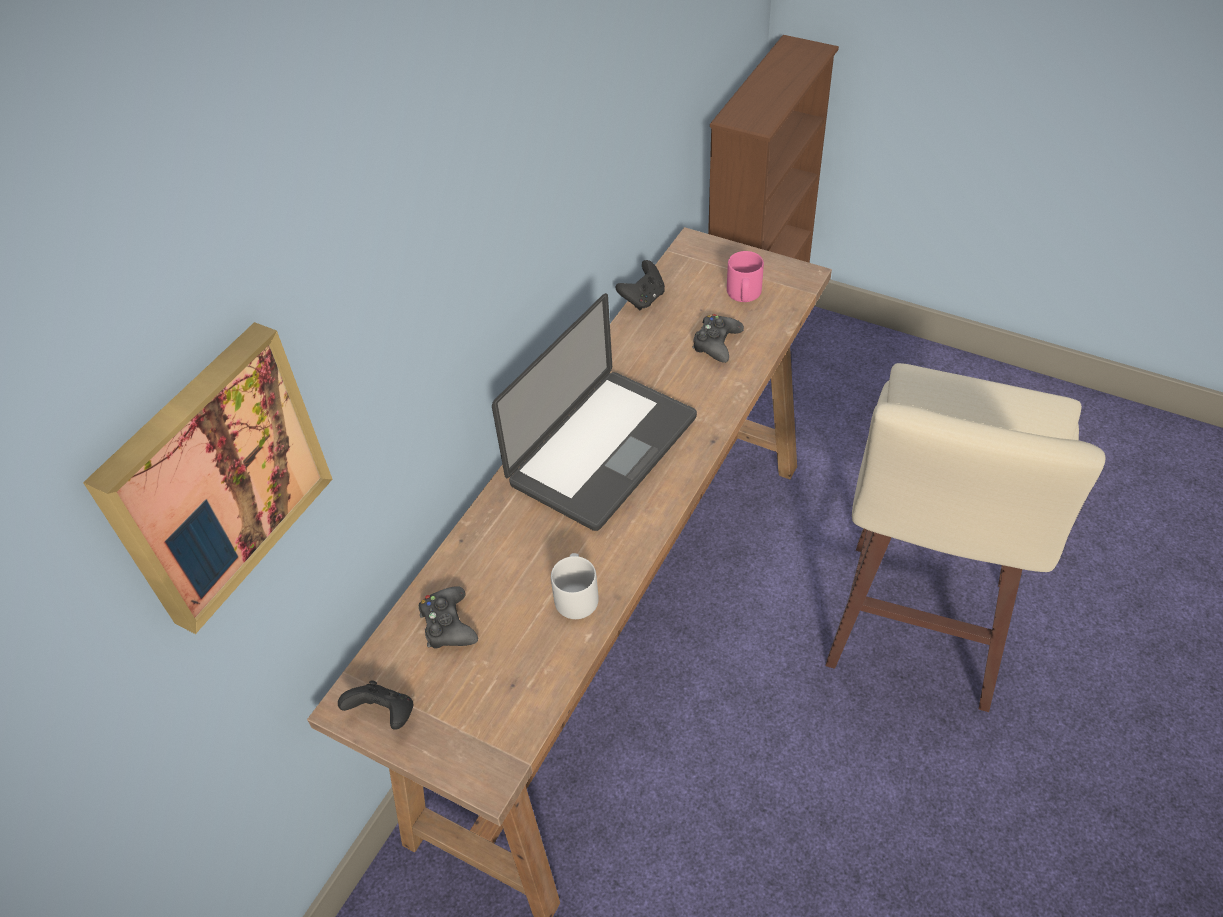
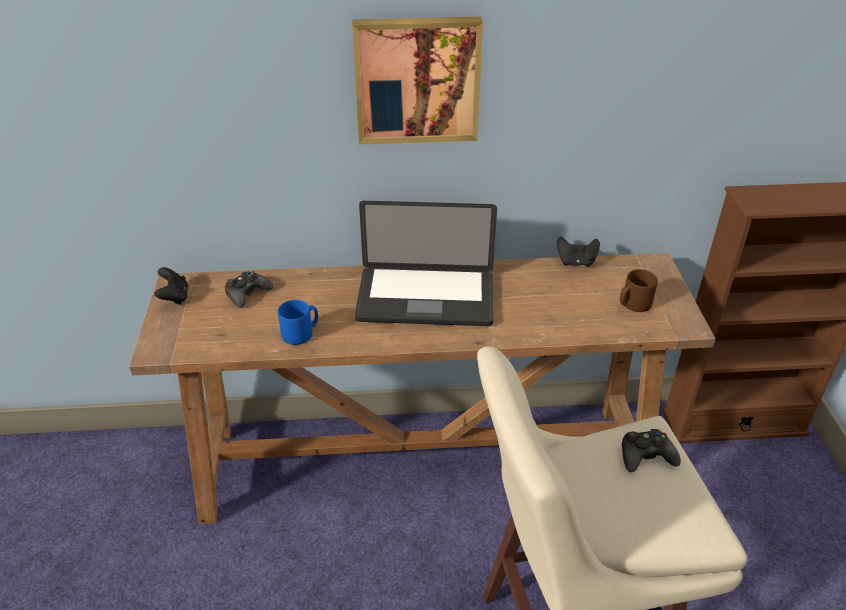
camera: 55 degrees right, 10 degrees down
(213, 475) = (139, 81): picture -> picture (417, 79)
(576, 596) = (301, 333): grey mug -> blue mug
(716, 343) = (570, 310): black game controller -> black game controller (646, 456)
(744, 295) = (633, 304): pink mug -> brown mug

